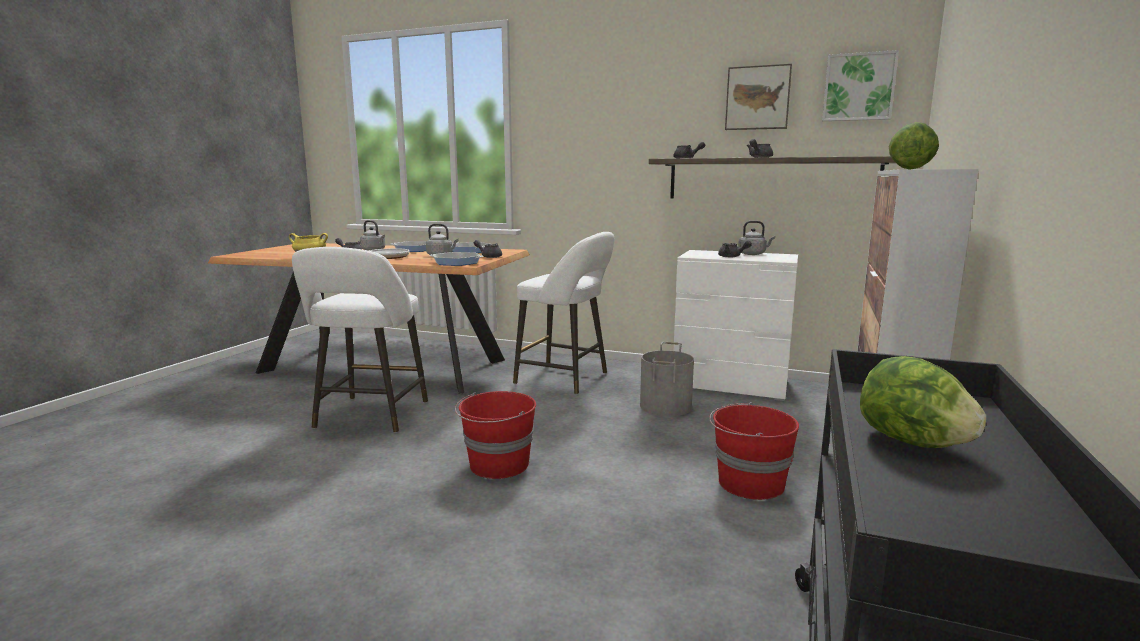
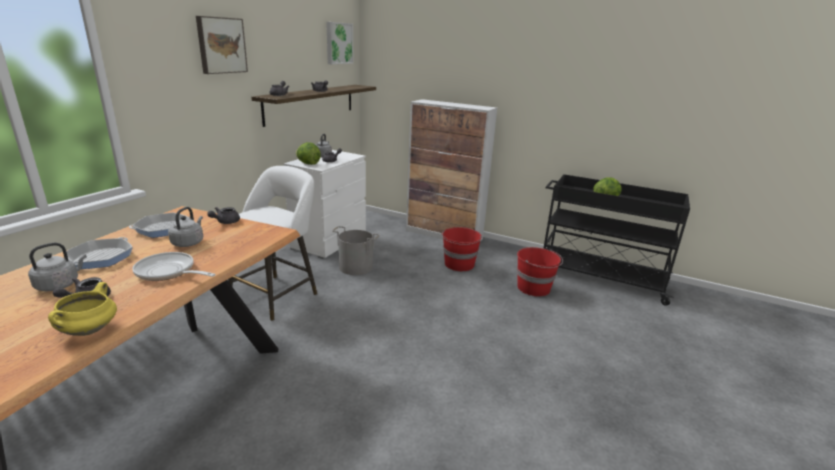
camera: 85 degrees left, 10 degrees up
(369, 417) = (315, 407): white stool -> none
(456, 262) = (258, 236): frying pan -> none
(498, 465) = (431, 334): red bucket -> red bucket (534, 288)
(758, 98) = (300, 47): picture -> picture (221, 45)
(910, 169) = (445, 103): lettuce -> lettuce (308, 164)

